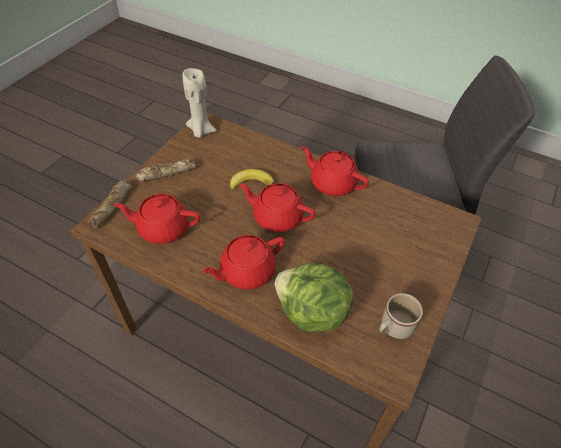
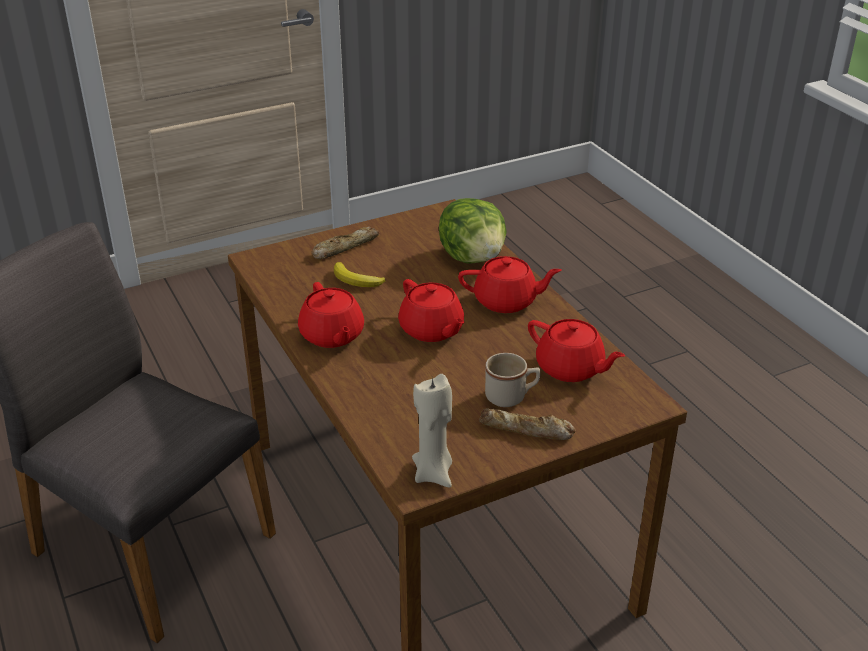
camera: 145 degrees left, 15 degrees down
(112, 206) = (623, 416): bread -> bread (344, 247)
(251, 182) = (426, 375): banana -> banana (356, 280)
(393, 328) = (416, 228): beige mug -> beige mug (511, 397)

